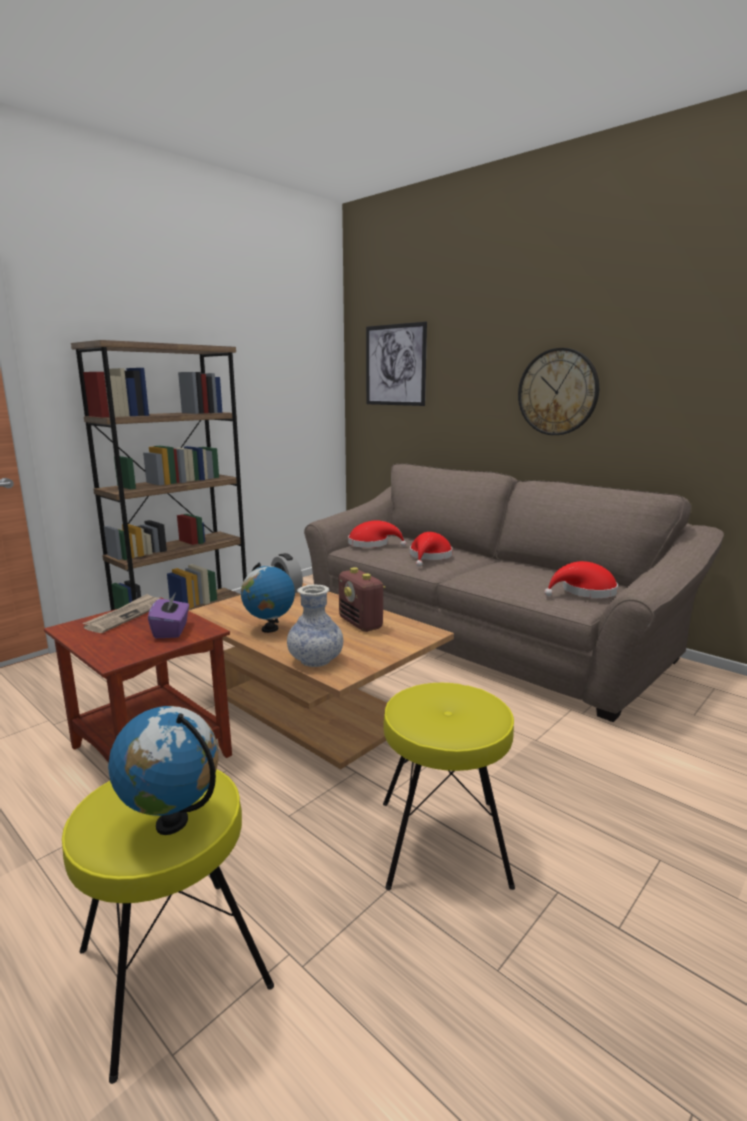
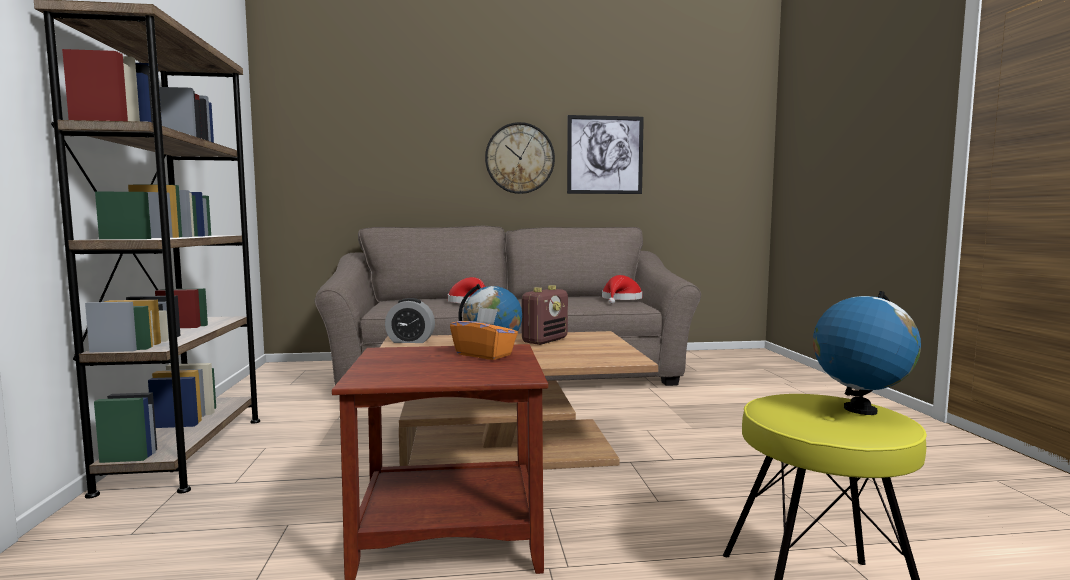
camera: 50 degrees left, 10 degrees down
(126, 616) = (392, 361): newspaper -> none
(171, 630) = (484, 354): purple tissue box -> orange tissue box
(315, 660) = (591, 359): vase -> none
(361, 624) = (545, 340): radio -> radio turned 60 degrees counterclockwise
(372, 544) = (394, 304): red hat -> none
(395, 365) = (334, 129): picture -> picture (605, 155)
(444, 842) = (750, 462): yellow stool -> none

